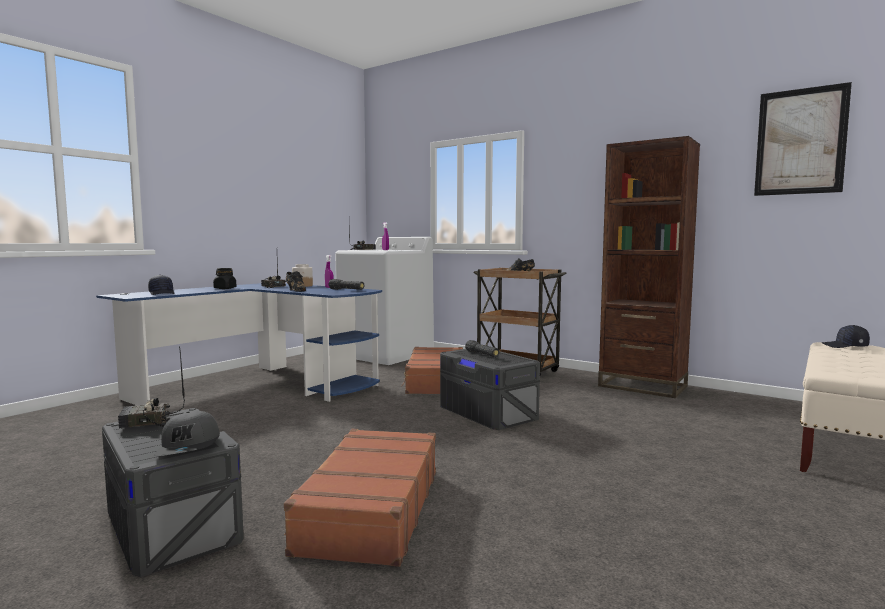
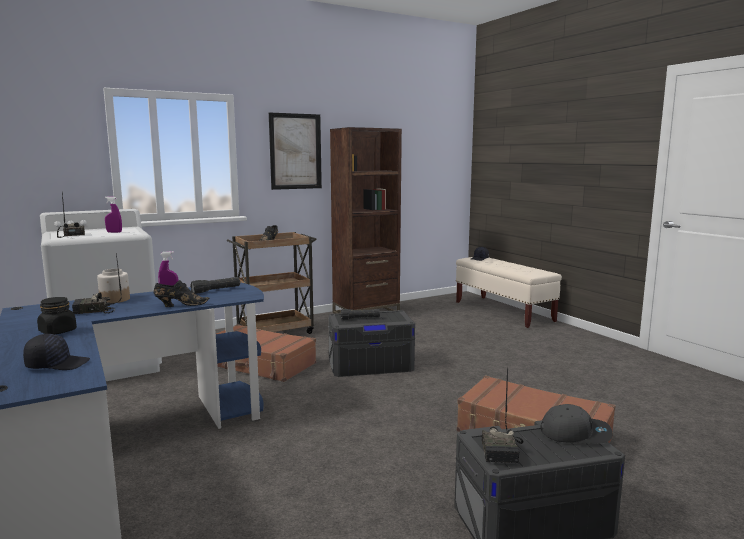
camera: 65 degrees left, 5 degrees up
(800, 142) = (428, 135): picture -> picture (295, 151)

